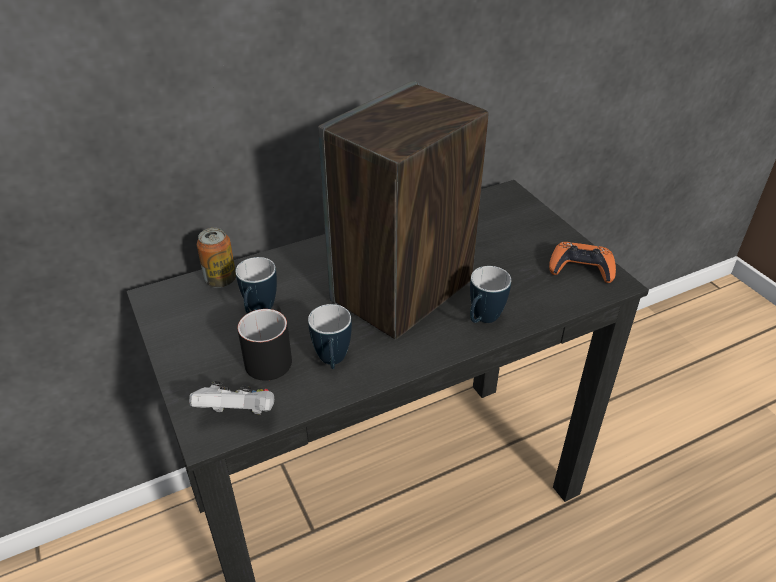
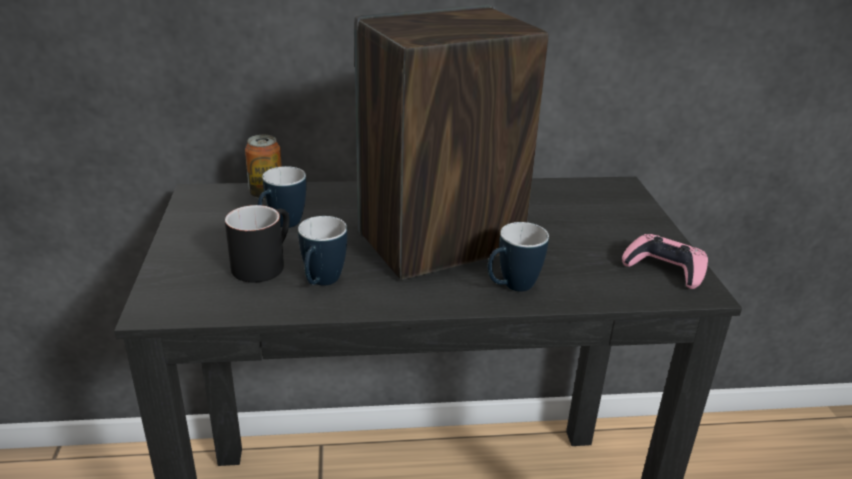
camera: 20 degrees right, 10 degrees down
(239, 414) = (196, 301): white game controller -> none
(581, 268) = (665, 268): orange game controller -> pink game controller

